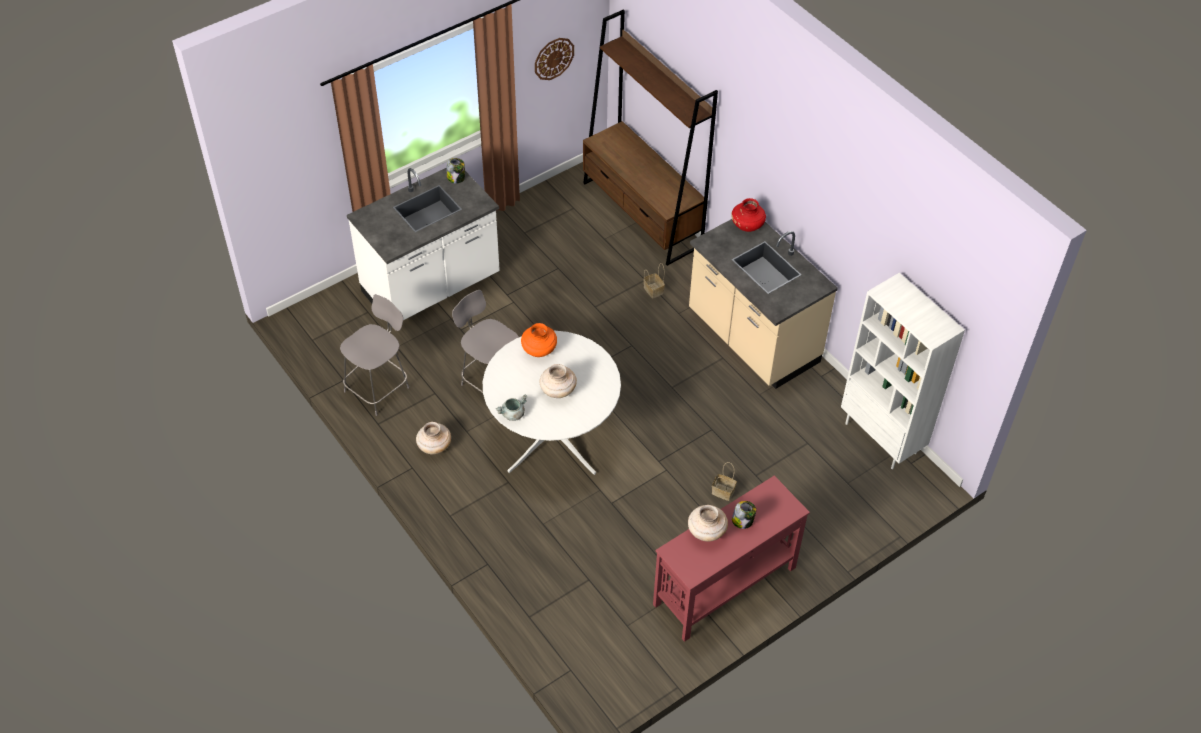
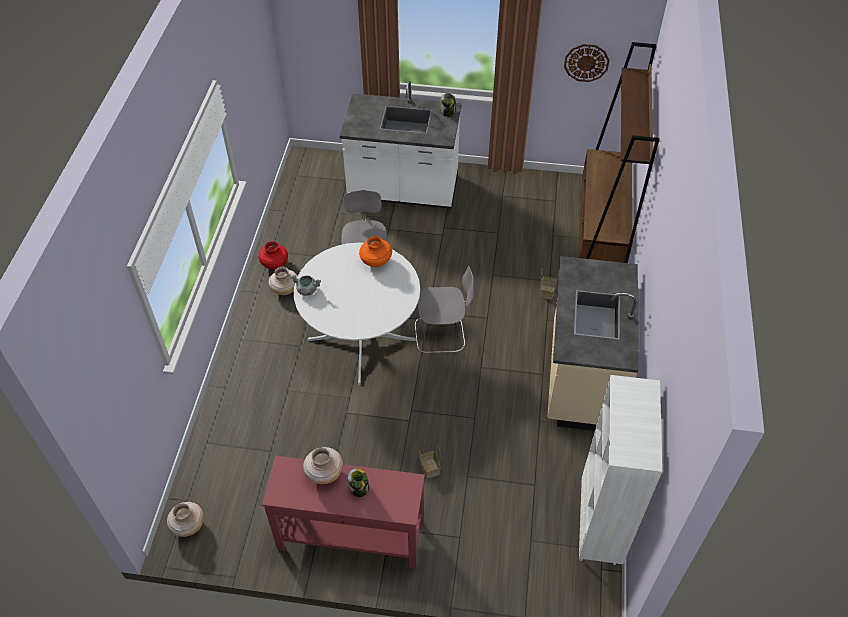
camera: 45 degrees right, 0 degrees up
(378, 388) = (297, 230): grey chair -> grey chair (442, 343)
(557, 391) = (354, 296): beige vase -> beige vase (188, 525)
(747, 226) = (619, 274): red vase -> red vase (275, 264)

